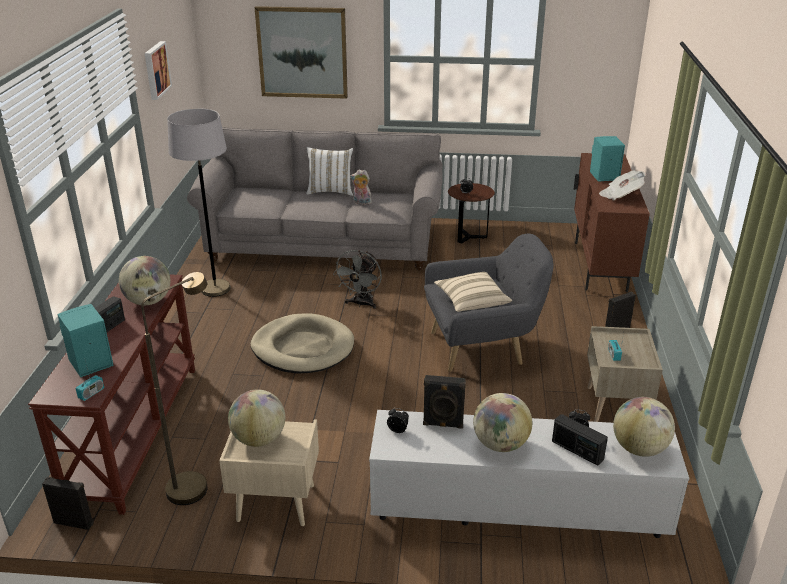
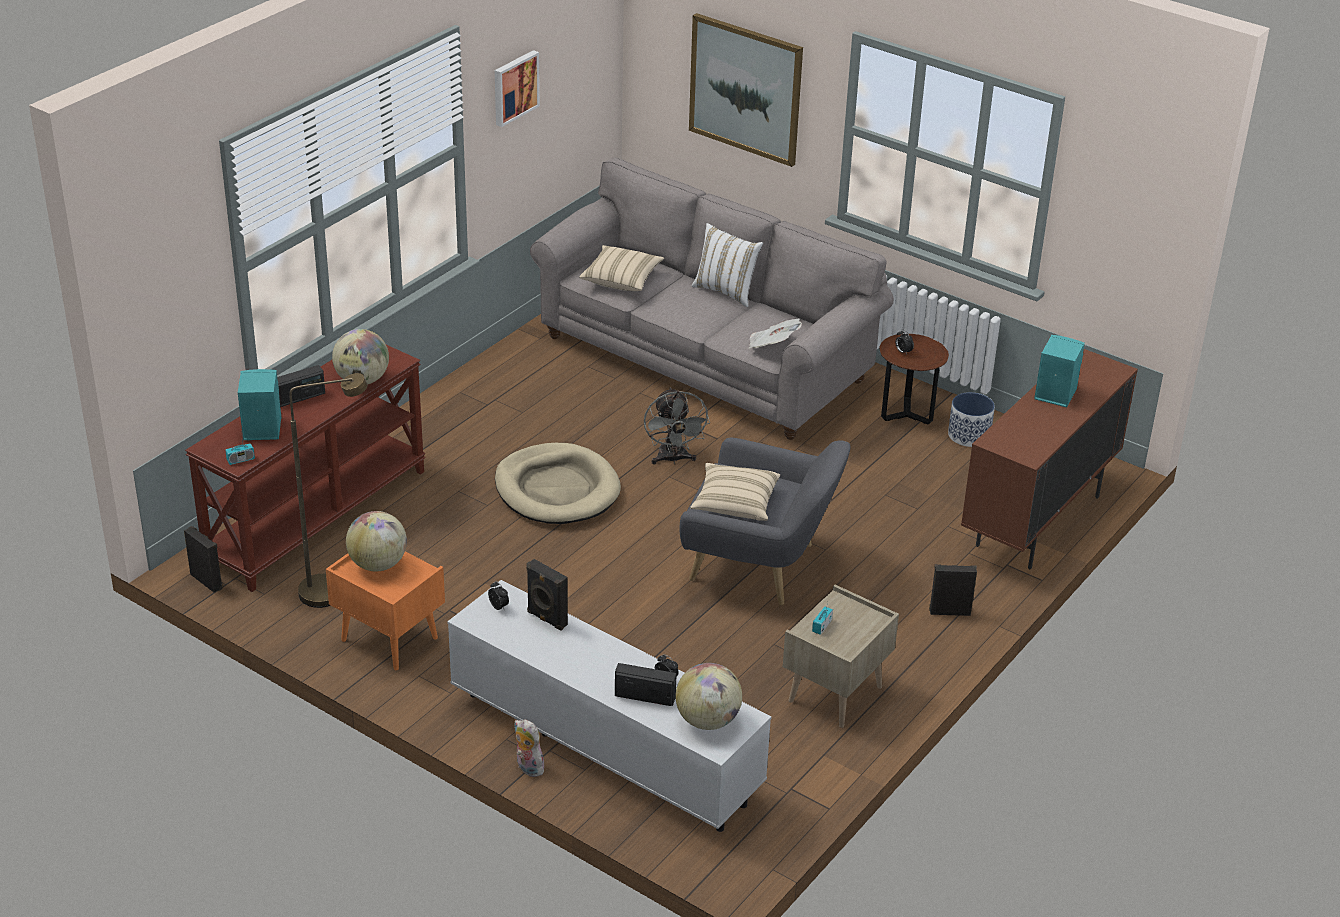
camera: 30 degrees right, 5 degrees up
(215, 289) = (525, 378): grey floor lamp -> none
(259, 202) = (621, 279): none -> beige pillow
(275, 503) = (388, 639): beige nightstand -> orange nightstand
(361, 203) = (743, 323): plush toy -> plush toy (527, 767)
(361, 304) = (673, 459): grey fan -> grey fan turned 60 degrees counterclockwise
(500, 444) = (579, 659): globe -> none
(513, 237) = (969, 435): none -> planter
(577, 450) = (645, 696): radio -> radio turned 120 degrees clockwise
(620, 195) = (1035, 430): newspaper -> newspaper (772, 345)

